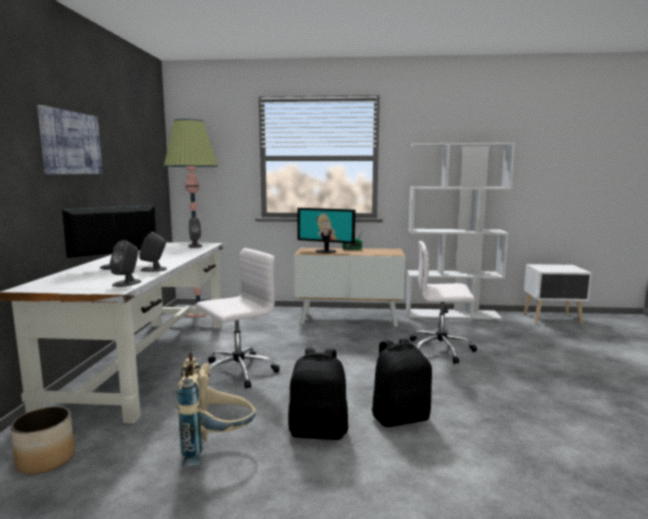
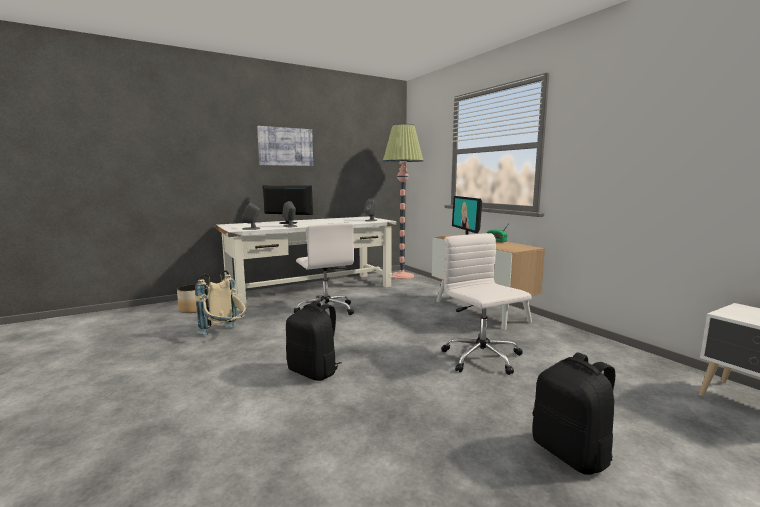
camera: 55 degrees right, 0 degrees up
(237, 371) = (325, 310): white office chair -> white office chair turned 45 degrees clockwise
(318, 431) = (267, 352): black backpack -> black backpack (571, 453)
(452, 314) = (600, 343): white bookcase -> none

